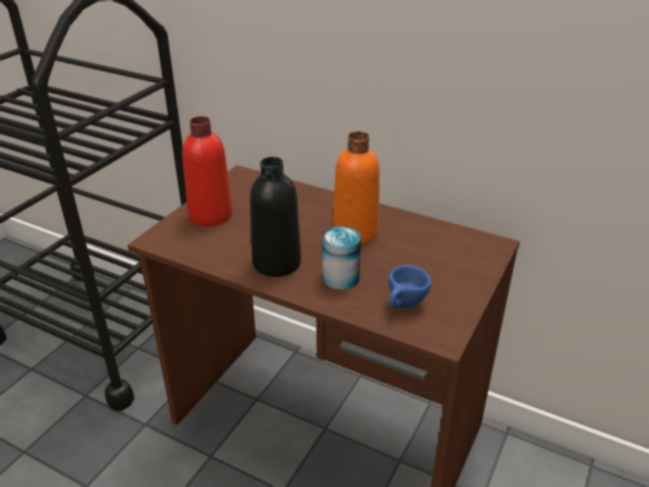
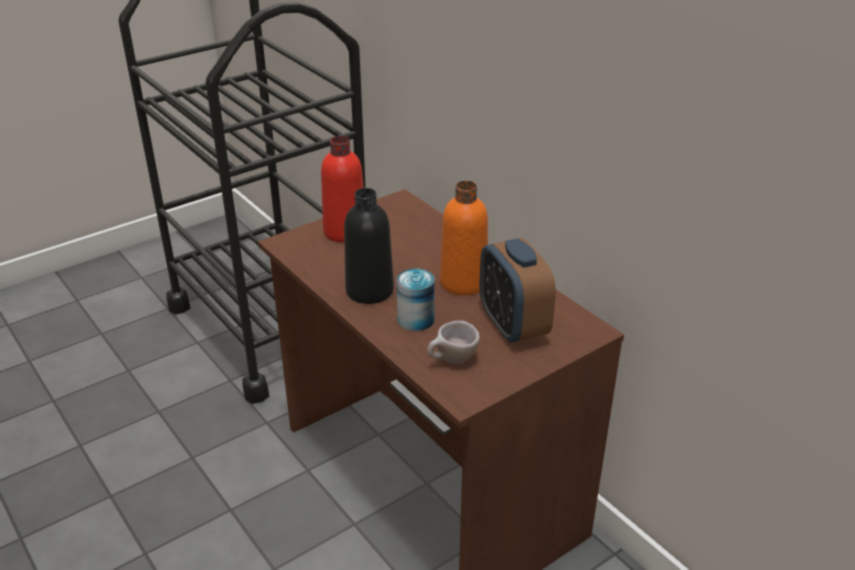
camera: 25 degrees right, 0 degrees up
(404, 306) = (452, 361): blue cup -> beige cup
(428, 259) = (512, 326): none -> alarm clock

